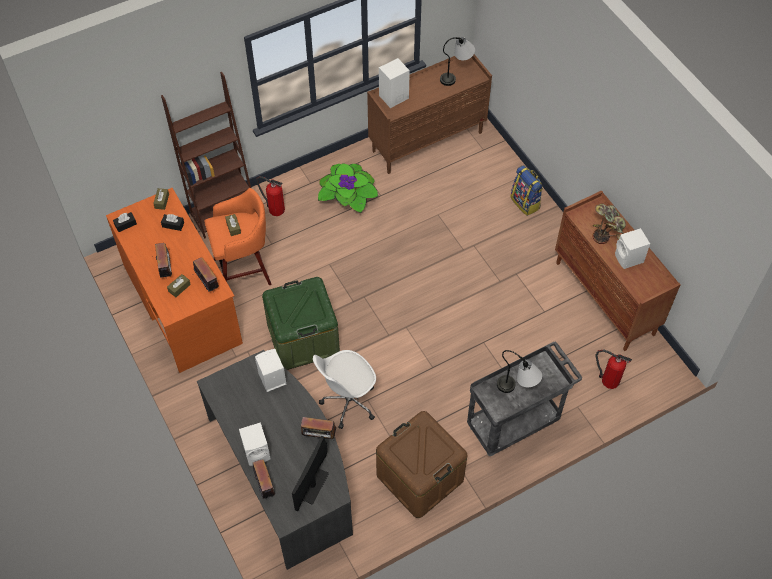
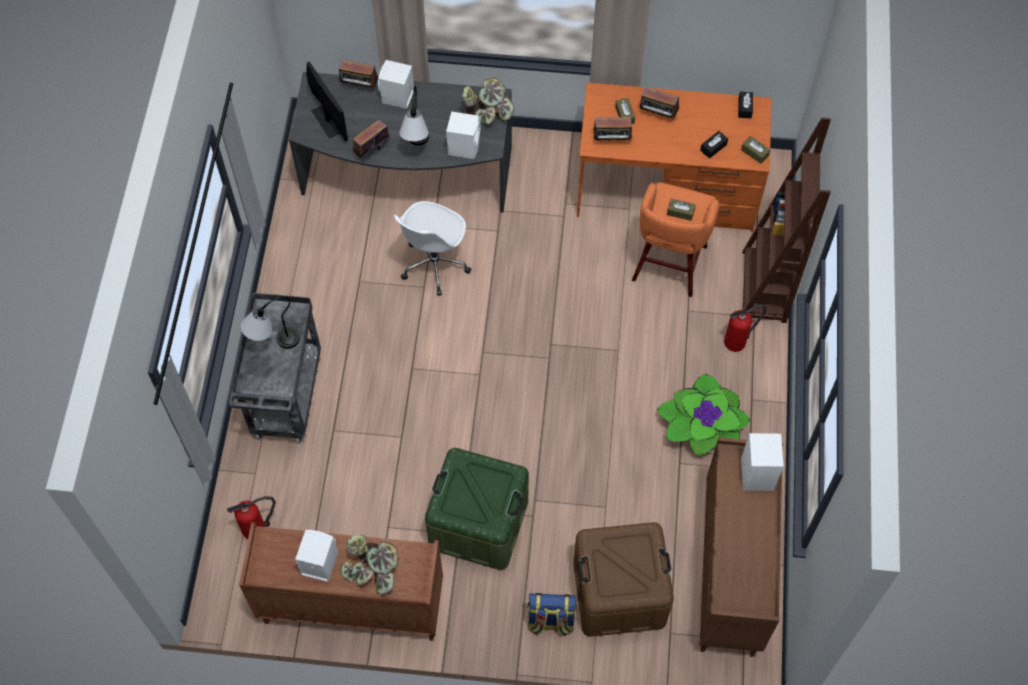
camera: 125 degrees right, 5 degrees up
(232, 382) = (486, 115): none -> potted plant
(303, 338) = (540, 272): green storage box -> green storage box (478, 523)
(347, 404) = (433, 267): white office chair -> white office chair turned 150 degrees counterclockwise
(420, 477) = (307, 281): brown storage box -> brown storage box (619, 593)
(457, 76) = (744, 575): table lamp -> table lamp (416, 149)

